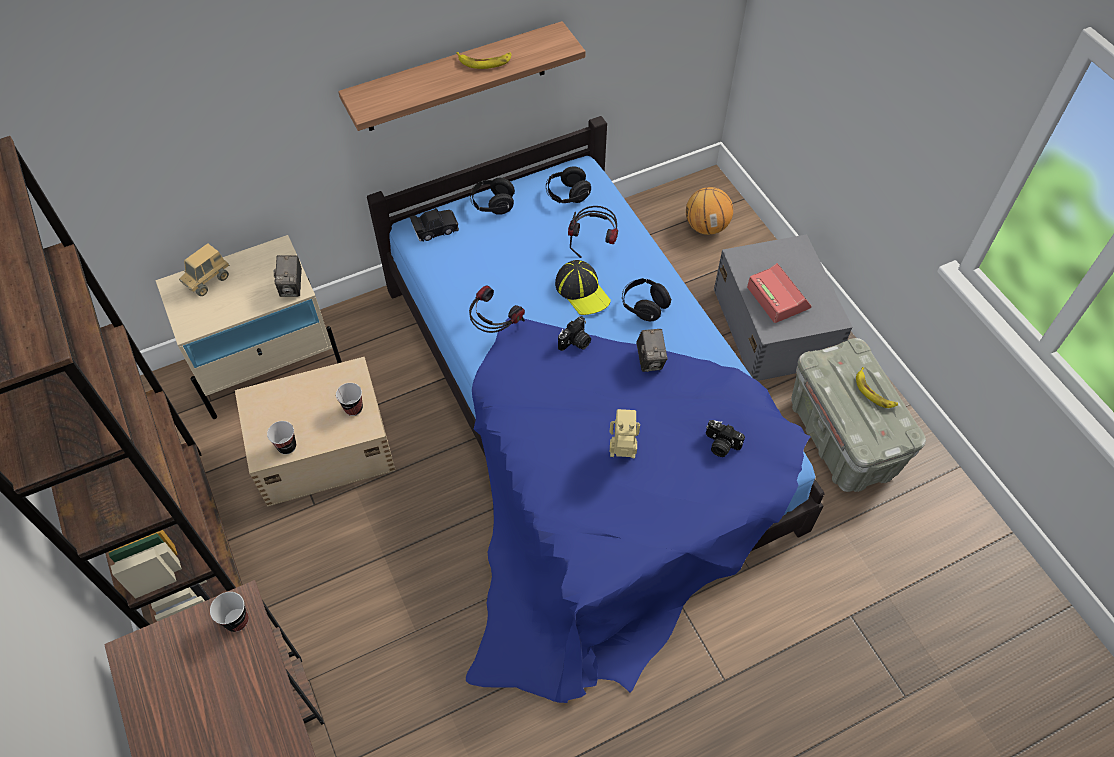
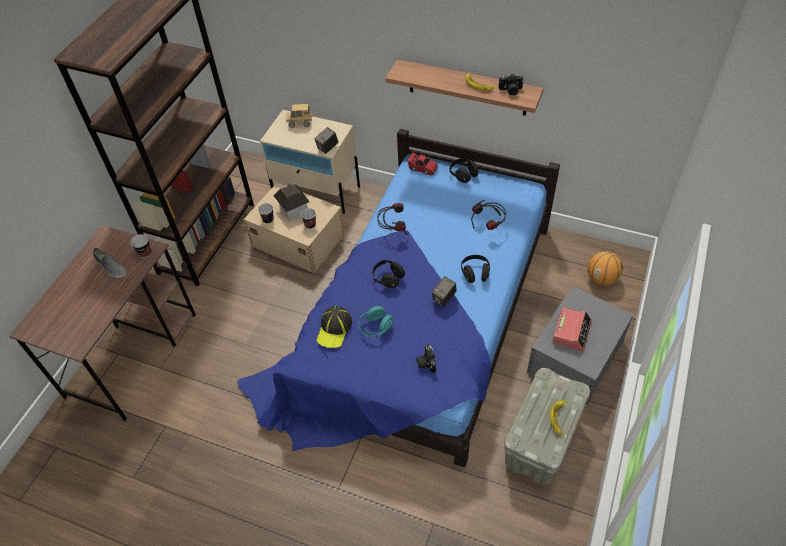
camera: 50 degrees right, 5 degrees down
(208, 685) = (111, 267): none -> grey shoe
(306, 406) = (294, 209): none -> toy house
(435, 229) = (422, 168): black toy car -> red toy car
(567, 195) = (505, 195): black headphones -> black headphones (388, 278)
(575, 342) = (420, 263): camera -> camera (510, 90)
(582, 291) = (454, 244): cap -> cap (334, 329)
(622, 455) = (375, 328): toy robot -> turquoise headphones

